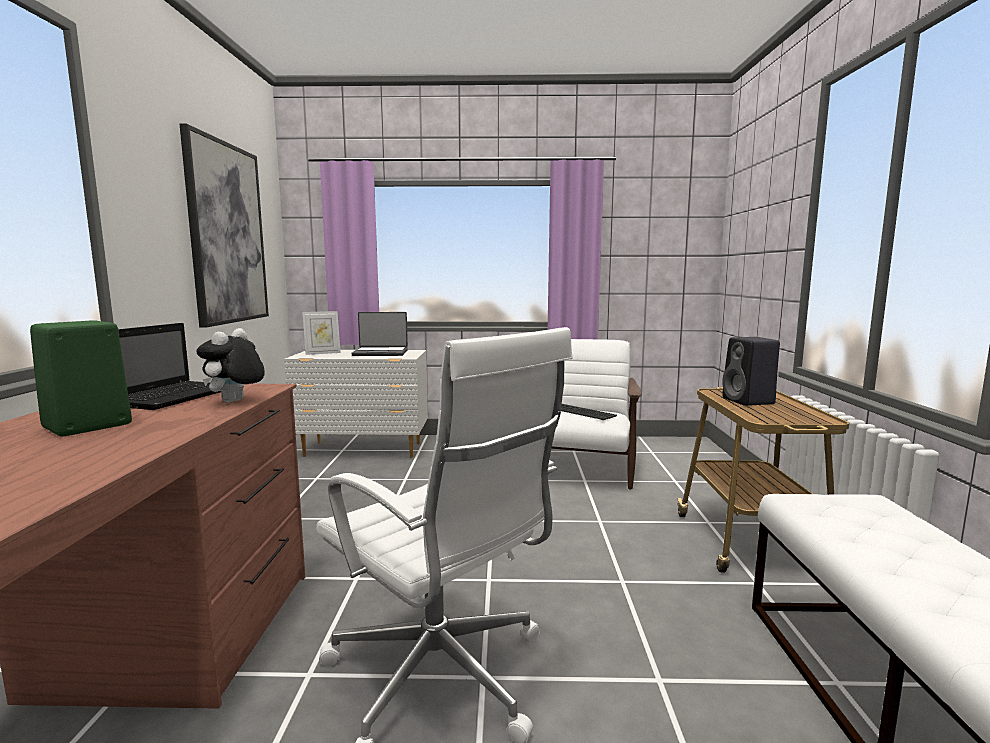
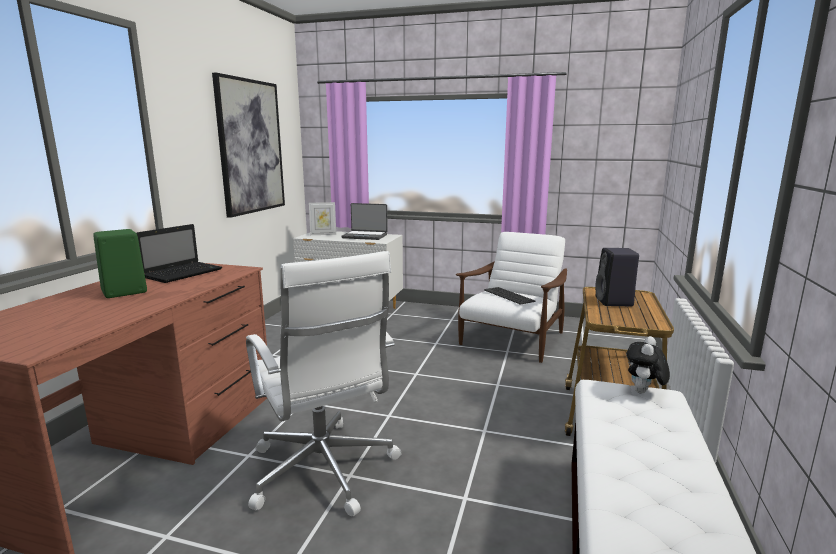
camera: 15 degrees right, 5 degrees up
(235, 402) = (213, 280): plush toy -> plush toy (643, 392)

